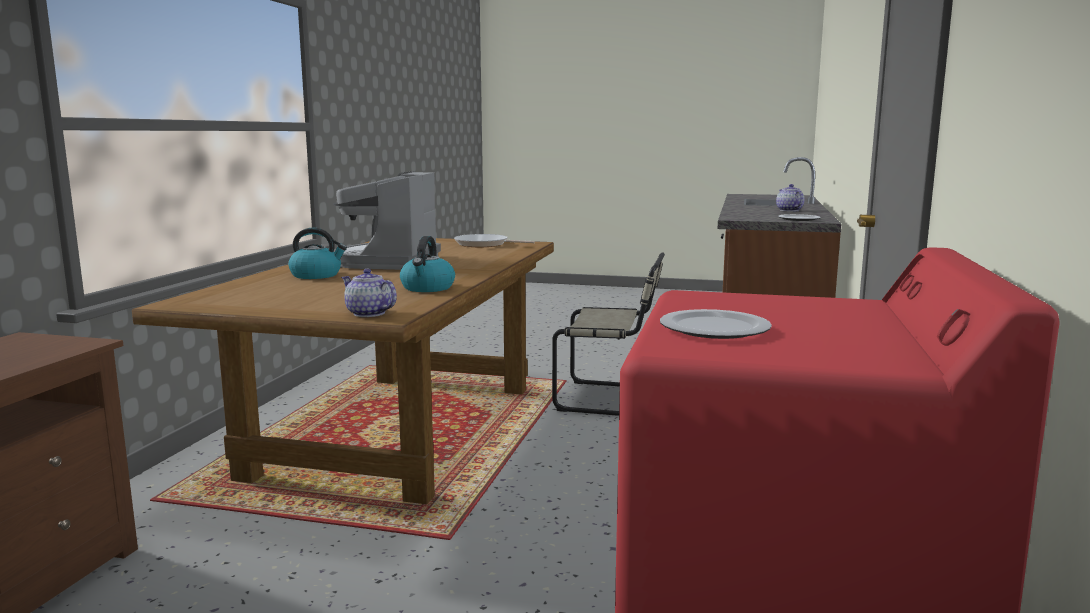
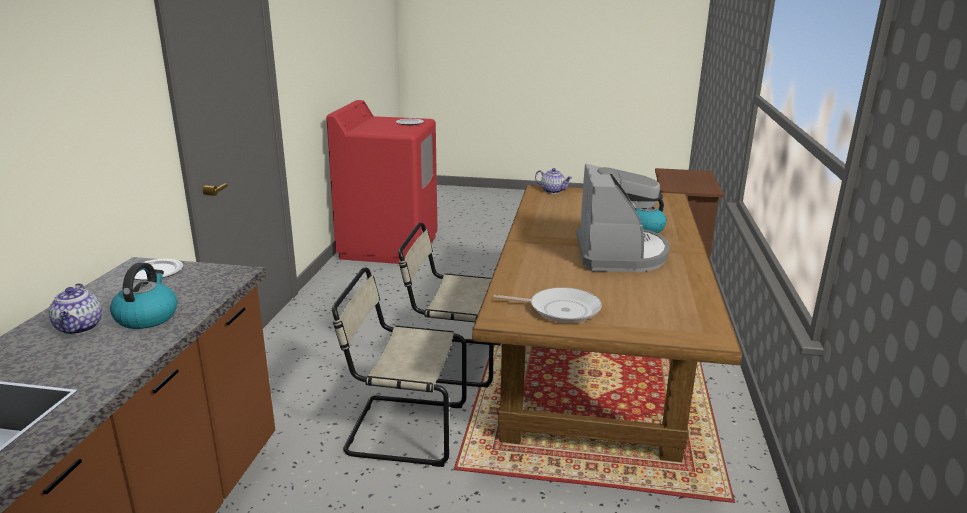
camera: 175 degrees right, 10 degrees up
(427, 288) = (543, 214): kettle -> kettle (147, 317)
(567, 445) = (450, 361): none -> beige chair

